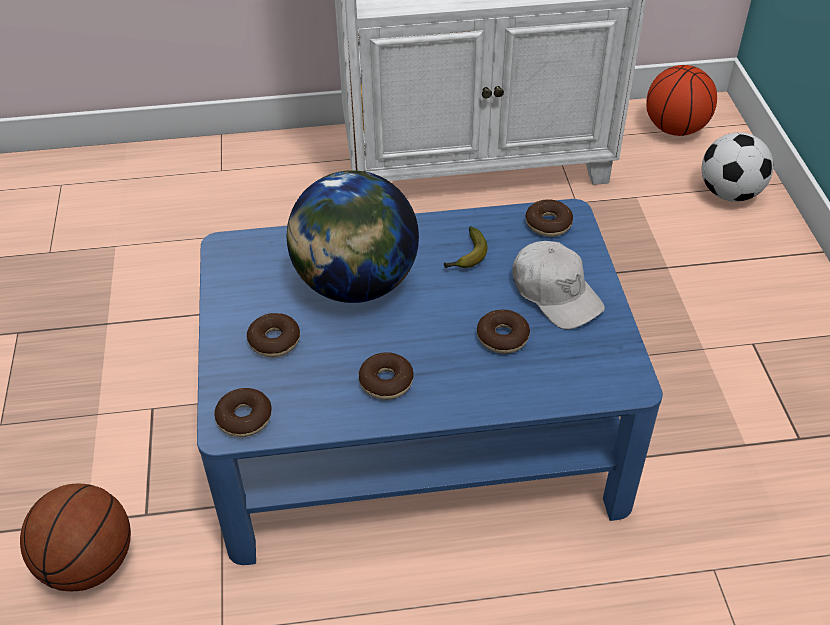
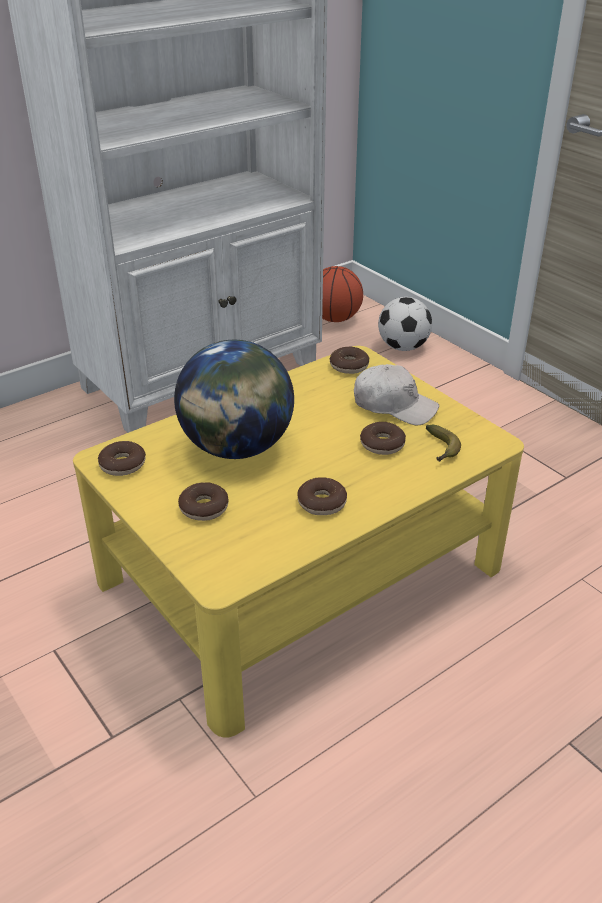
camera: 30 degrees left, 10 degrees down
(88, 564) = (85, 804): basketball -> none
(244, 418) = (227, 570): donut -> donut (123, 465)
(416, 427) = (300, 573): blue coffee table -> yellow coffee table
(466, 257) = (308, 403): banana -> banana (441, 449)

